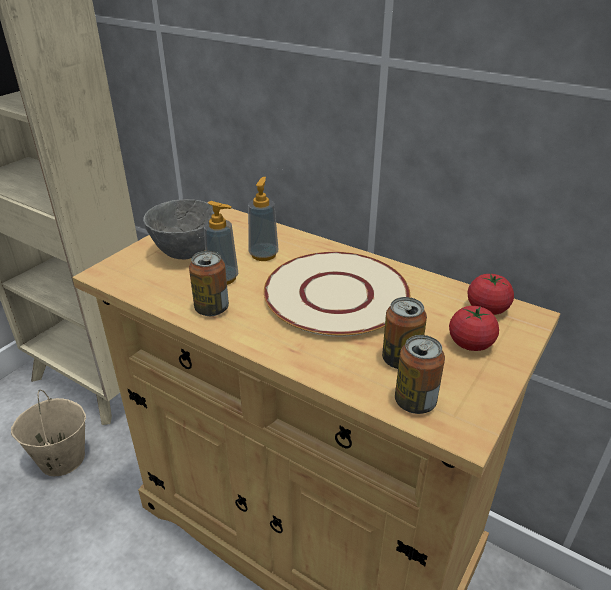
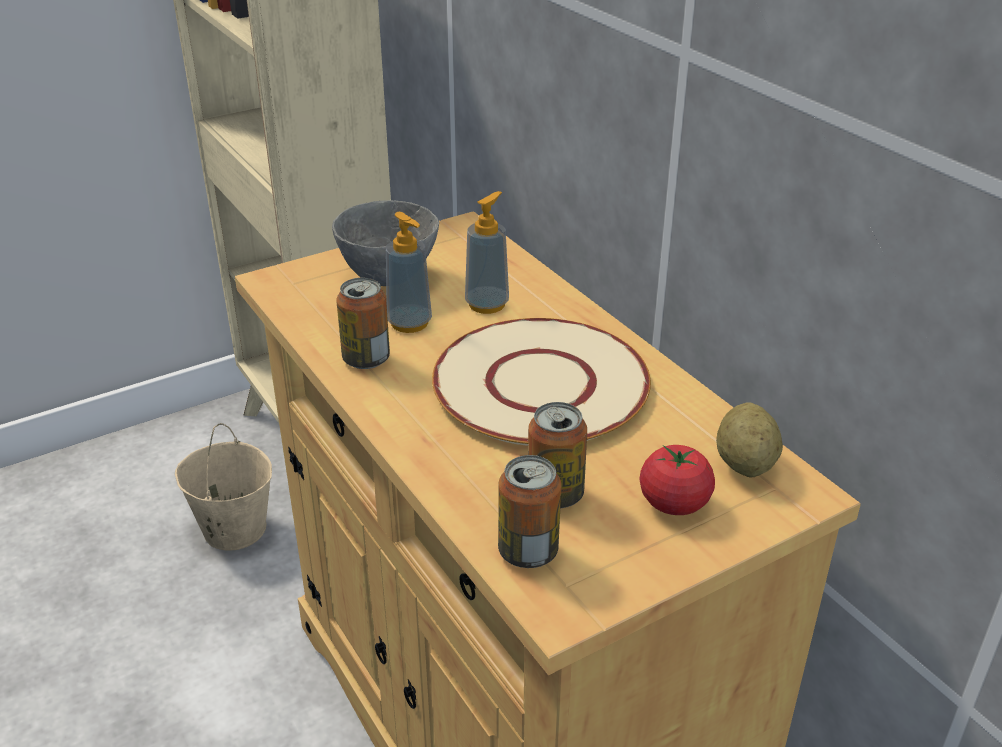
camera: 25 degrees right, 0 degrees up
(487, 309) = (745, 464): tomato -> potato

